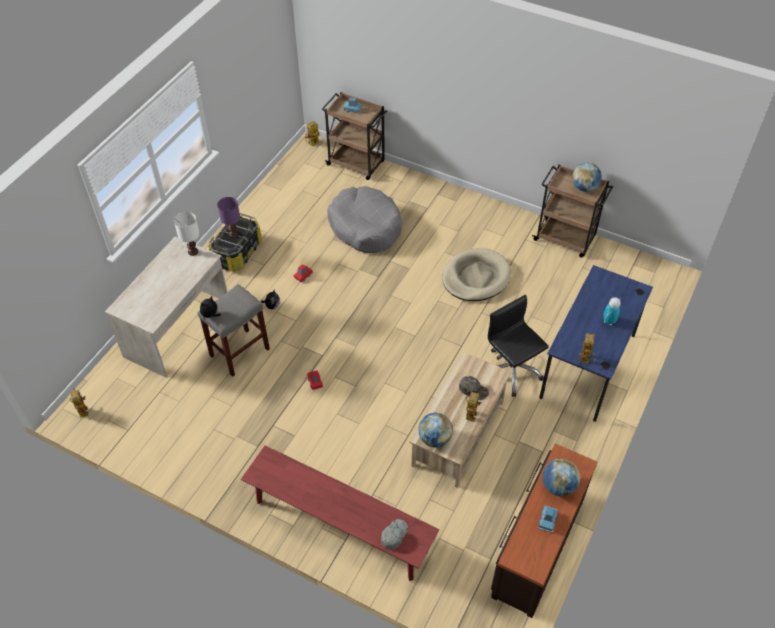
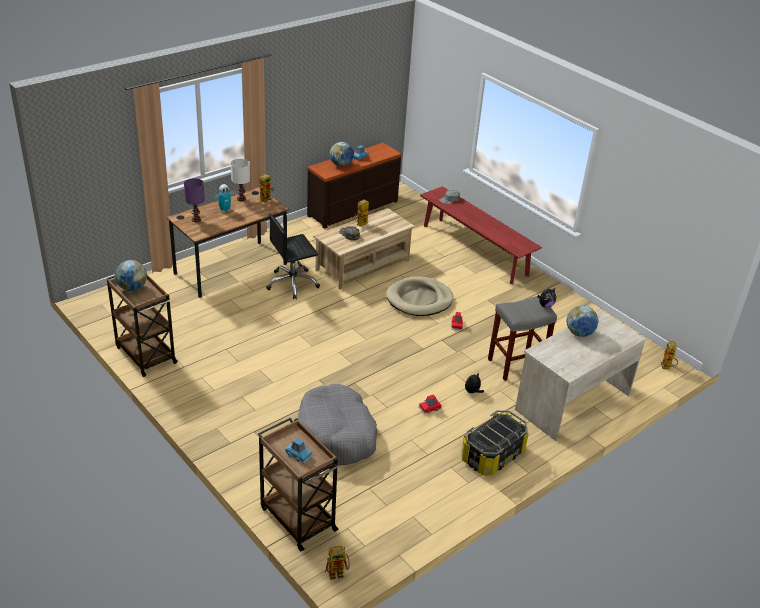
camera: 160 degrees left, 15 degrees down
(192, 251) = (552, 362): white table lamp -> white table lamp (241, 199)
(233, 234) = (497, 432): purple table lamp -> purple table lamp (196, 220)
(434, 439) = (396, 222): globe -> globe (579, 333)
(476, 277) = (262, 352): beige dog bed -> beige dog bed (419, 299)
(511, 371) = (292, 283): black office chair -> black office chair turned 75 degrees clockwise
(588, 365) = (231, 268): blue desk -> brown desk

